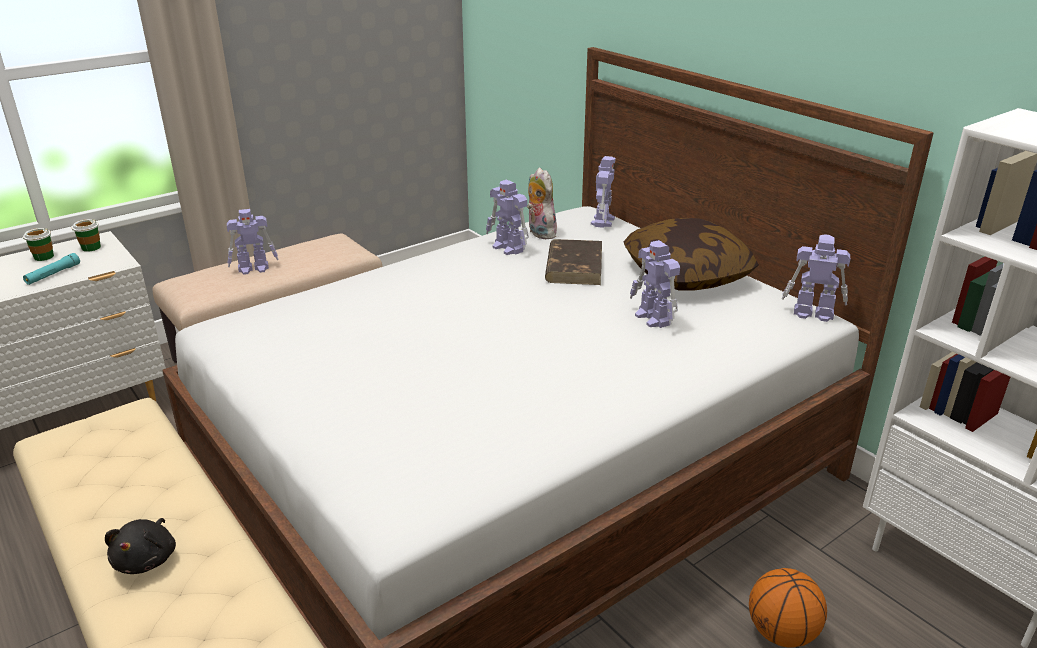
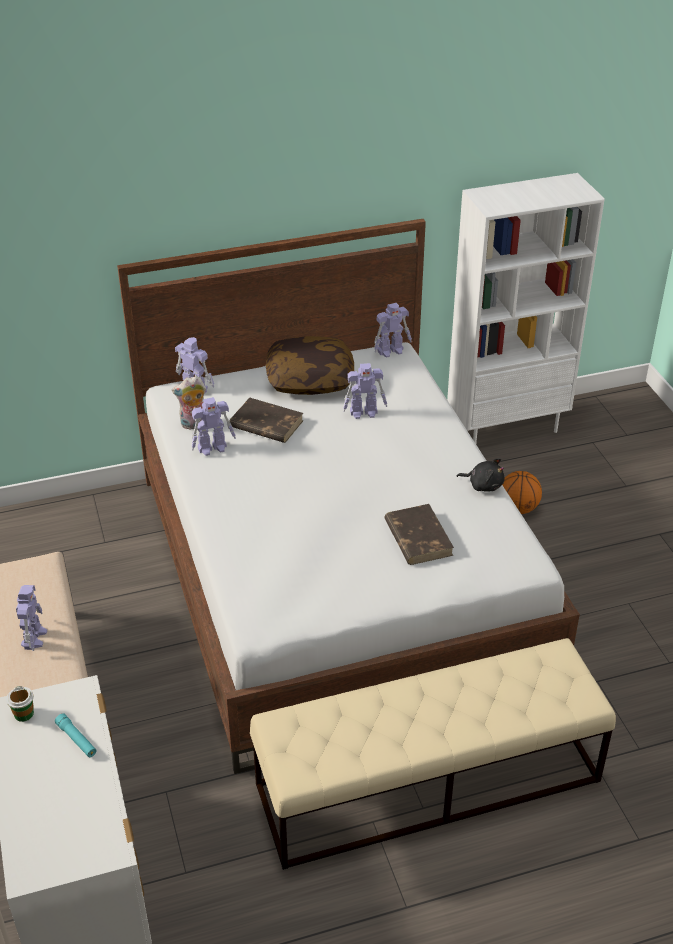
camera: 70 degrees left, 10 degrees up
(43, 257) = (23, 751): cup -> none
(147, 559) = (460, 711): black plush toy -> black plush toy (483, 485)
(414, 404) = (417, 537): none -> brown book
(812, 313) = (391, 351): toy robot -> toy robot turned 150 degrees counterclockwise

